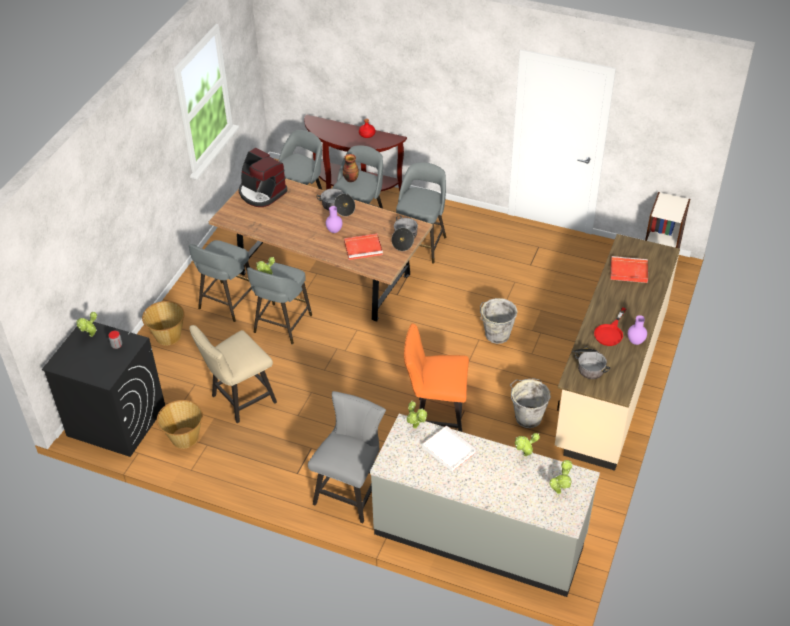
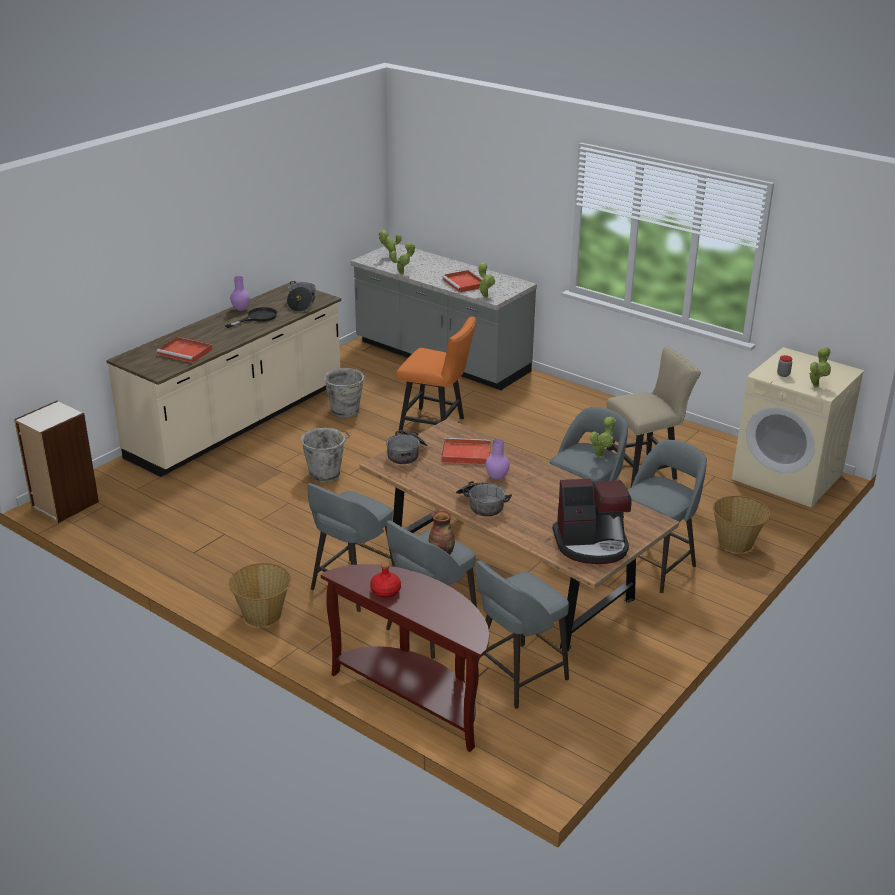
camera: 165 degrees left, 15 degrees down
(115, 421) = (788, 477): black washing machine -> beige washing machine
(184, 437) = (707, 453): basket -> basket (263, 615)
(261, 193) = (591, 544): coffee machine -> coffee machine turned 120 degrees clockwise
(350, 491) = (543, 395): grey chair -> none
(448, 449) = (464, 283): white tray -> red tray
(610, 332) = (257, 317): red frying pan -> black frying pan

